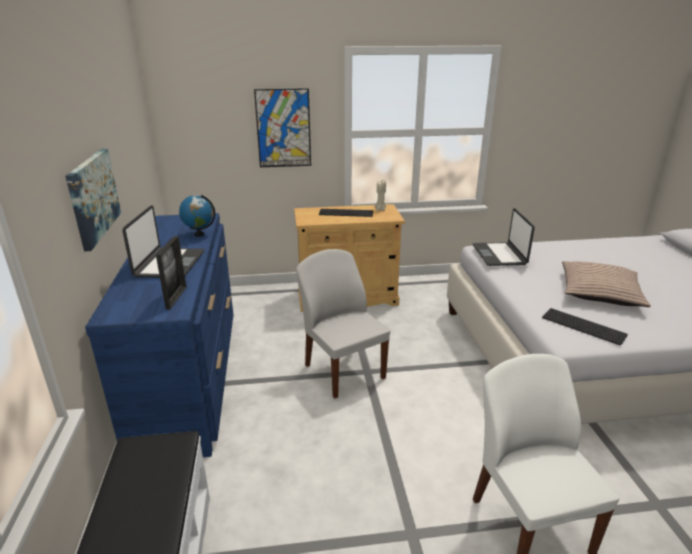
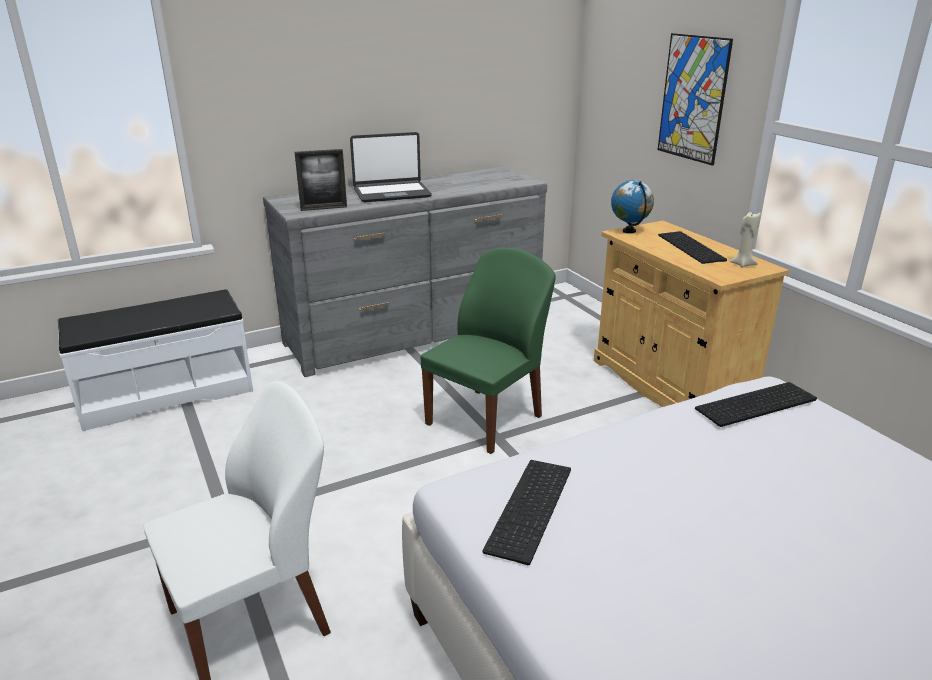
camera: 70 degrees right, 0 degrees up
(93, 196) = (347, 100): picture -> none
(189, 375) = (416, 333): blue dresser -> grey dresser
(199, 234) = (474, 188): globe -> globe (629, 231)
(343, 370) = (486, 419): white chair -> green chair
(500, 255) = (756, 405): laptop -> keyboard
(600, 292) = (711, 539): pillow -> none

